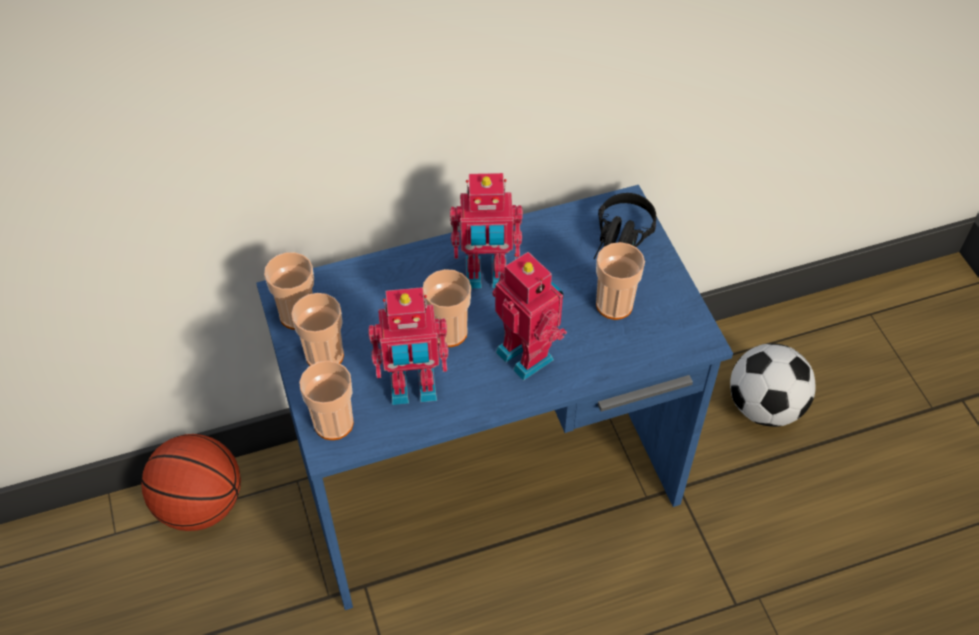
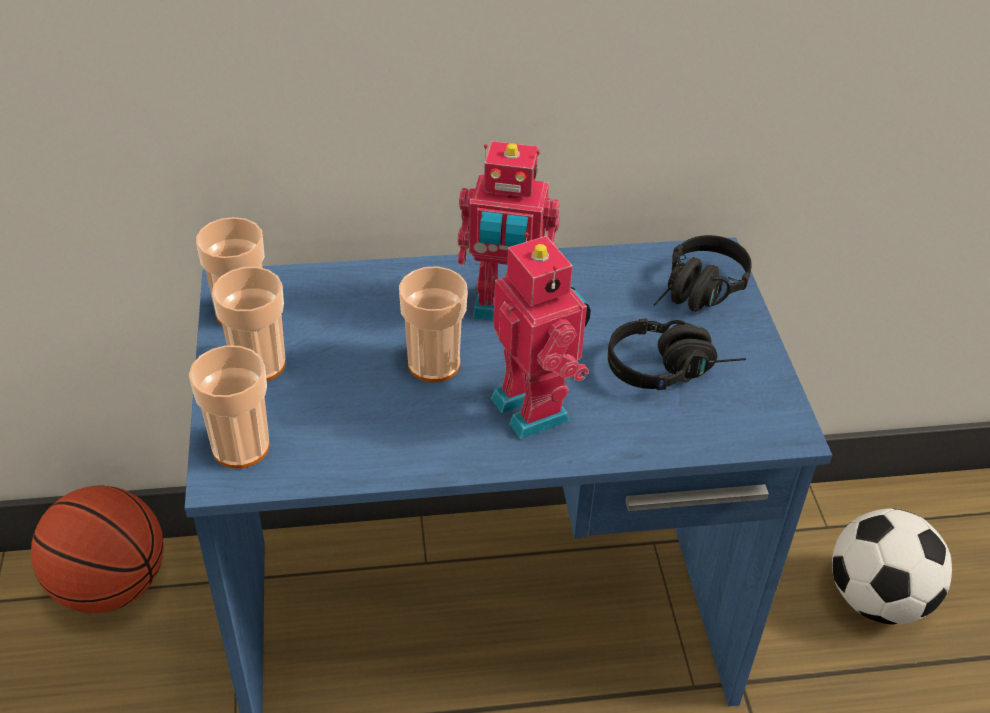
camera: 10 degrees right, 10 degrees down
(413, 389) = (364, 425): toy robot -> none
(614, 305) = (671, 368): cup -> black headphones

